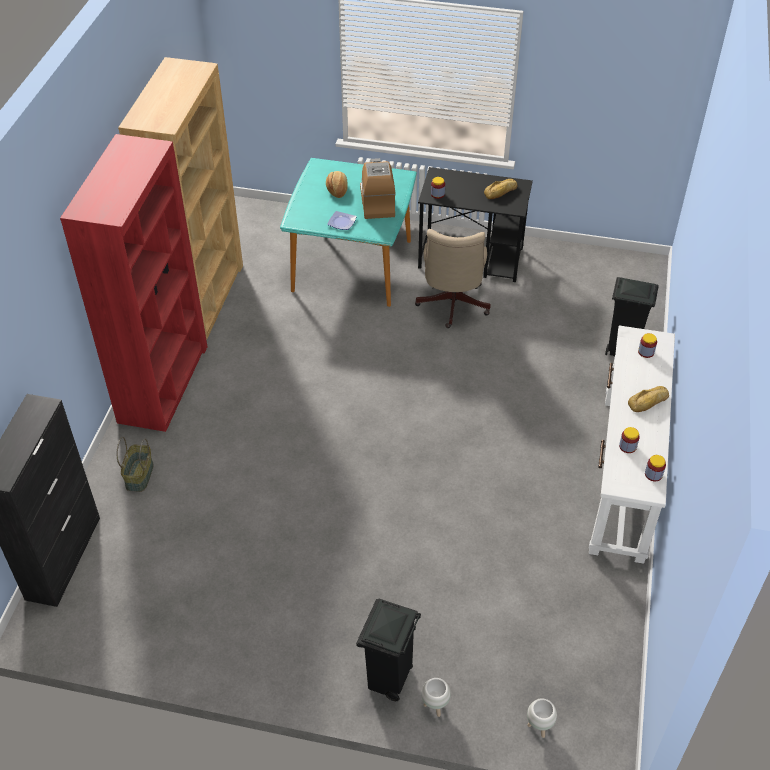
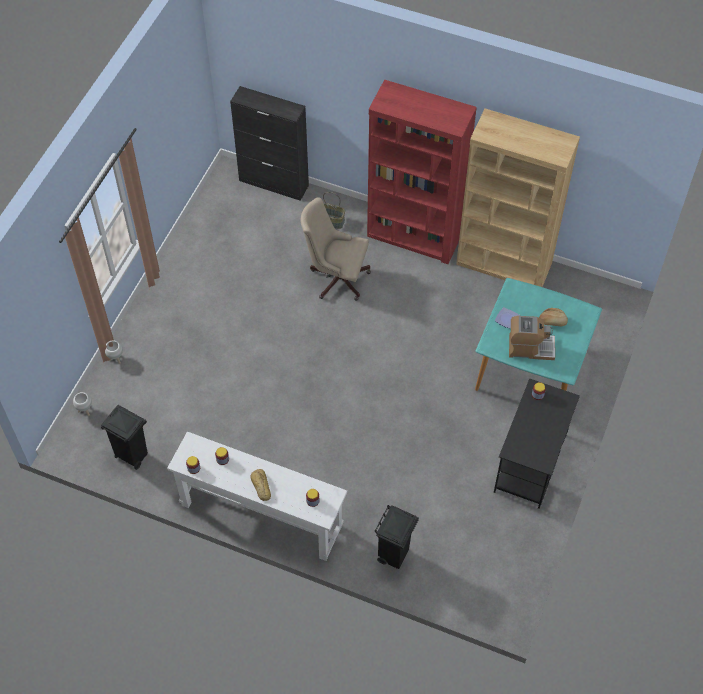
camera: 100 degrees right, 10 degrees up
(389, 680) = (140, 338): black trash can -> black trash can (132, 456)
(452, 306) = (469, 436): beige office chair -> beige office chair (336, 277)
(501, 192) = (535, 445): bread -> none

